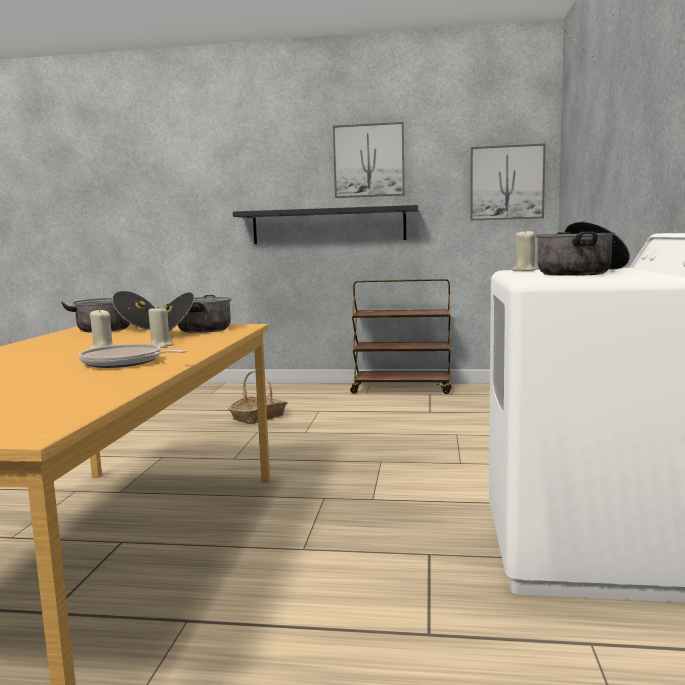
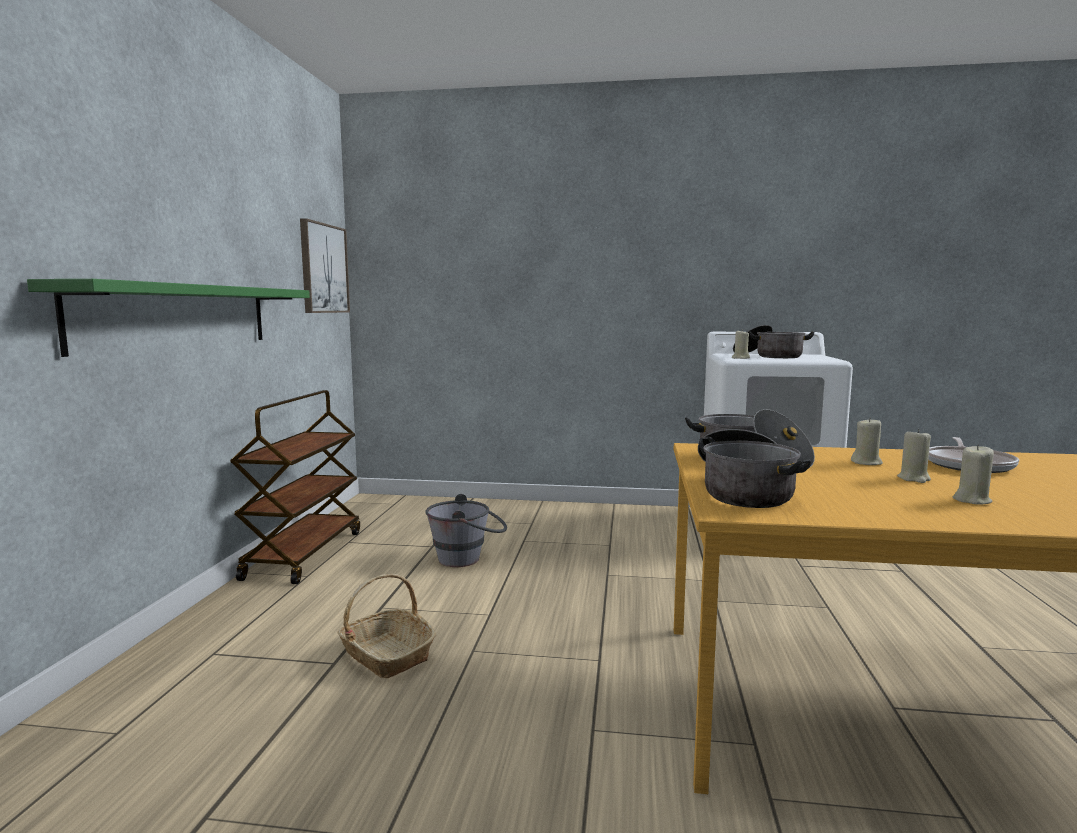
camera: 90 degrees left, 0 degrees up
(38, 352) = (971, 500): none -> beige candle
(328, 225) = (179, 316): black shelf -> green shelf
(369, 161) = (218, 210): picture -> none
(406, 422) = (468, 559): none -> grey bucket

